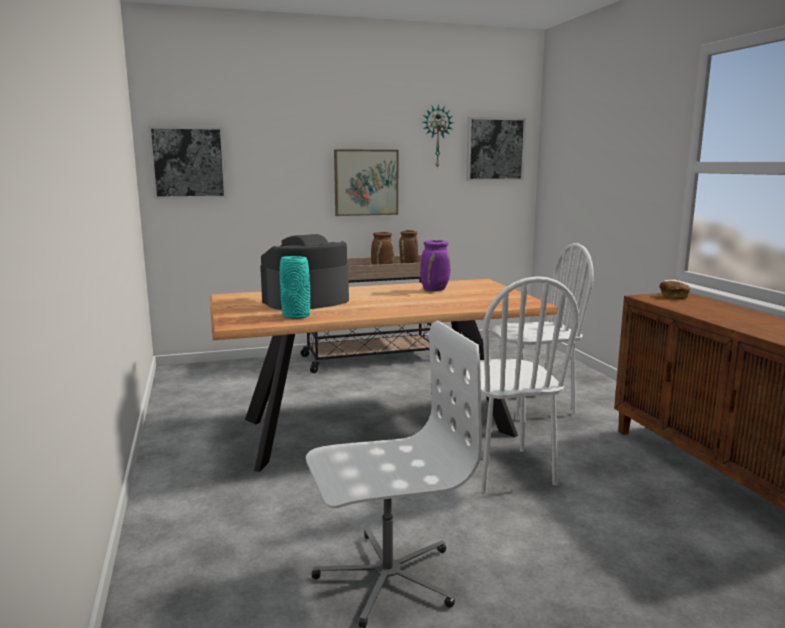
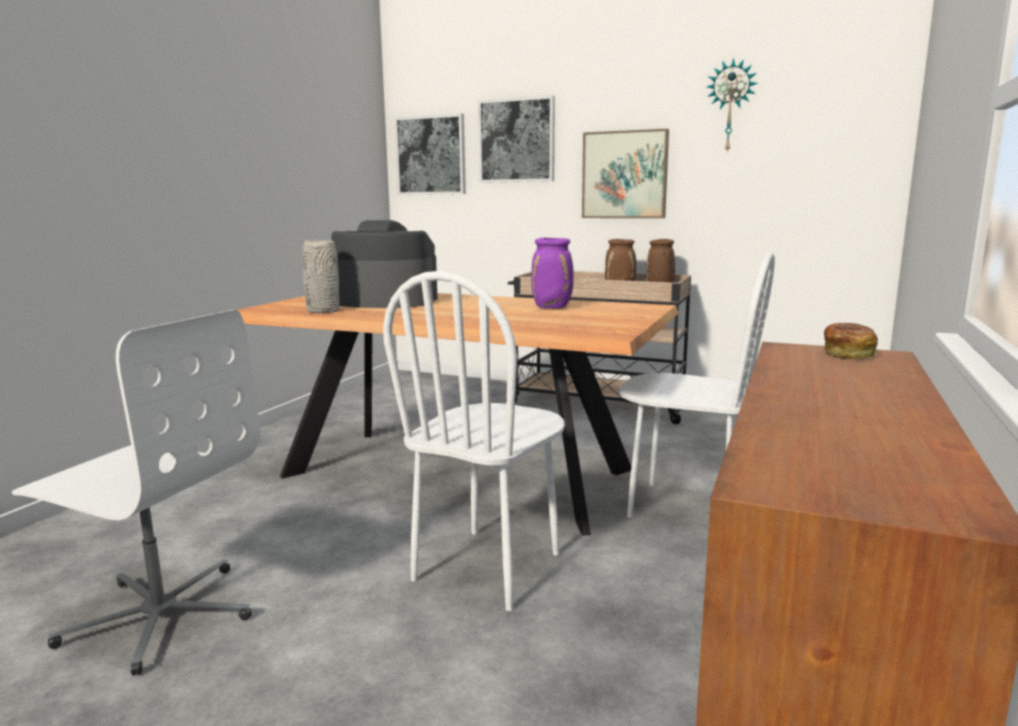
camera: 40 degrees right, 0 degrees up
(296, 316) = (323, 311): turquoise vase -> grey vase
(495, 149) = (830, 120): picture -> picture (516, 140)

